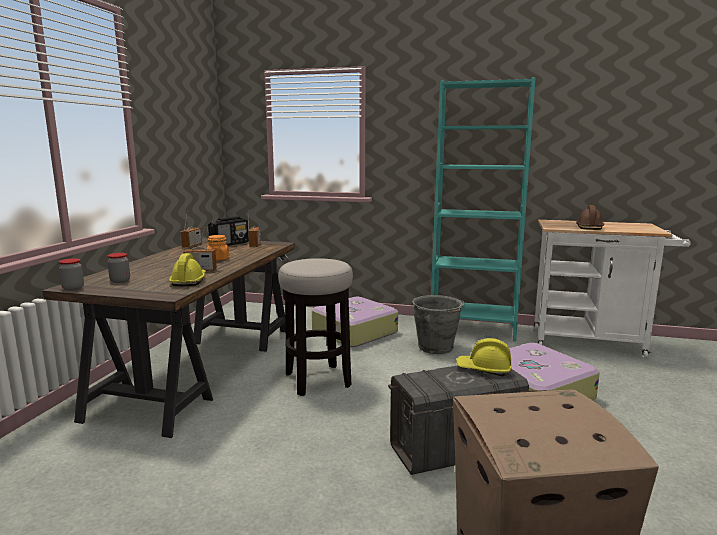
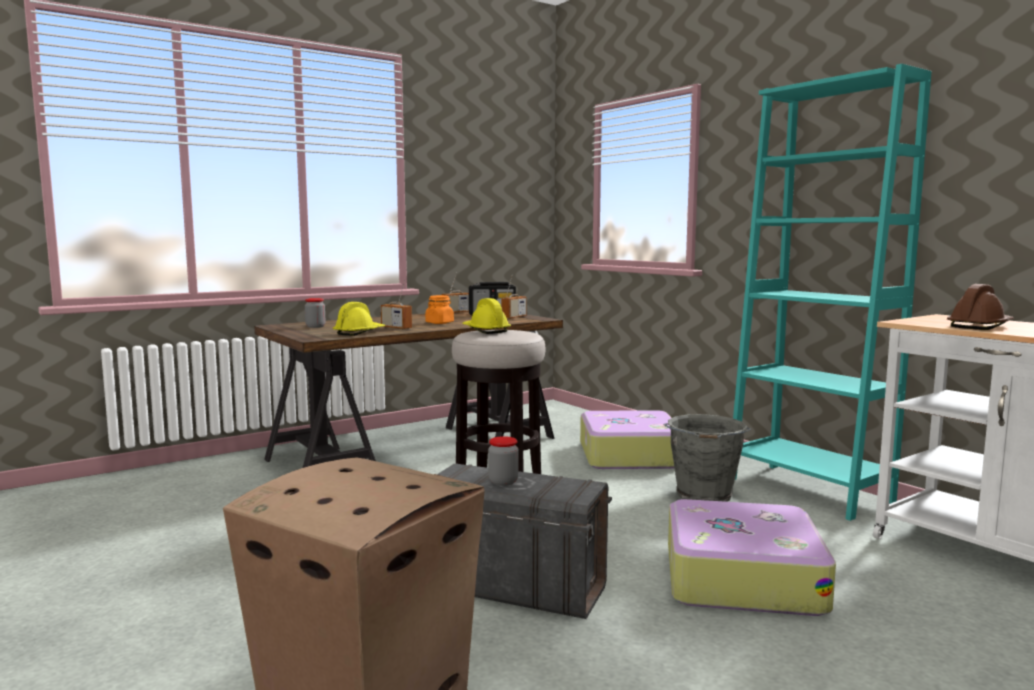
camera: 40 degrees right, 5 degrees down
(73, 288) = (273, 326): jar -> jar (503, 482)
(484, 369) = (561, 484): yellow hard hat -> yellow hard hat (485, 331)

